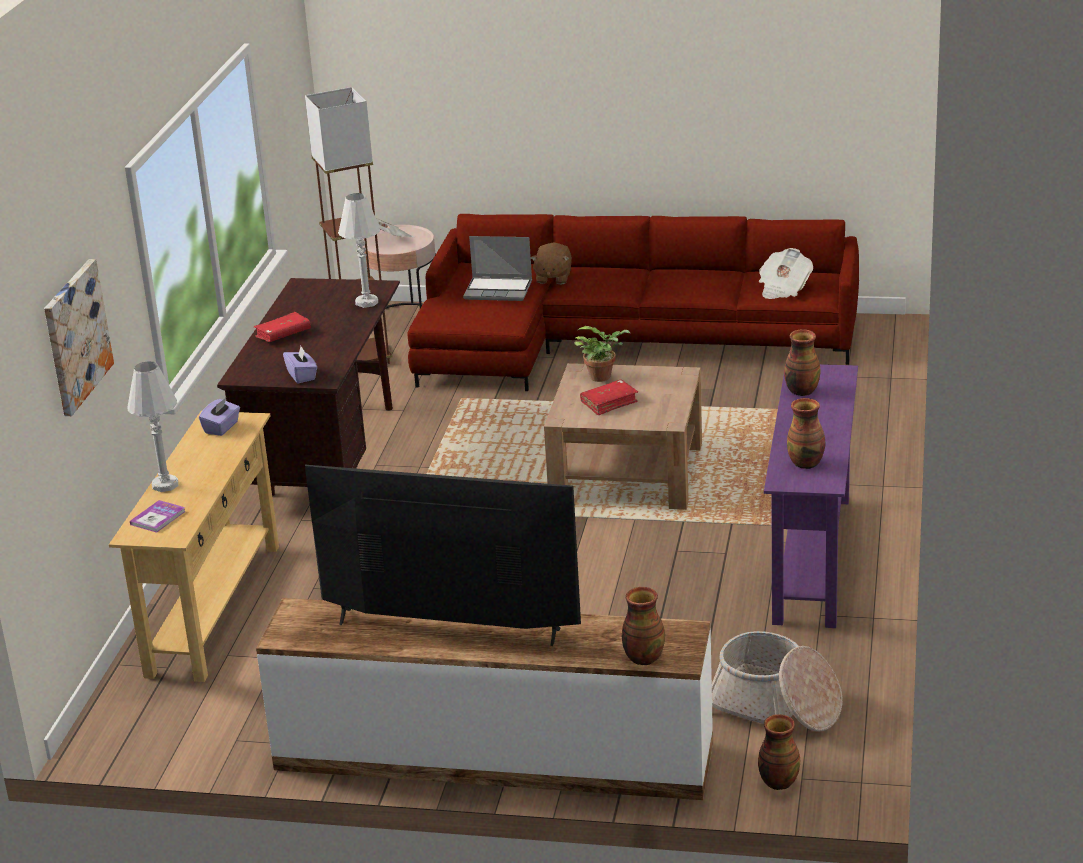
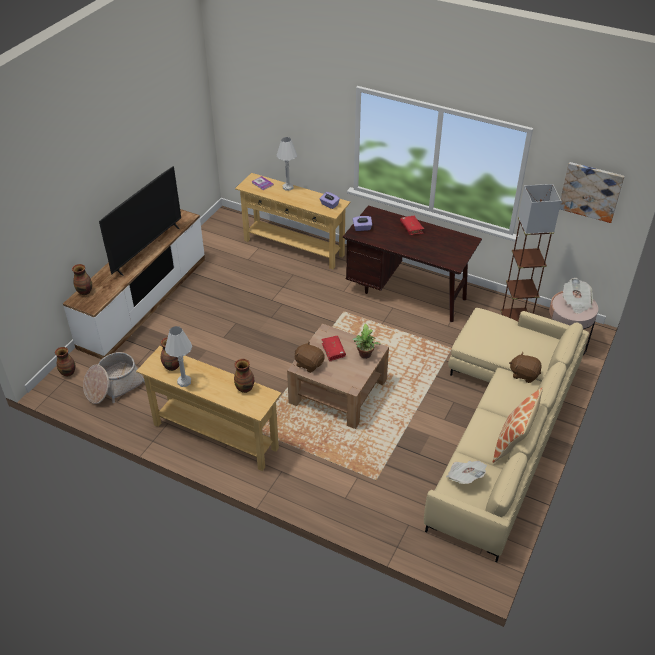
camera: 105 degrees right, 15 degrees up
(75, 336) = (284, 108): picture -> picture (590, 191)
(366, 302) = (436, 257): white table lamp -> white table lamp (184, 381)
(499, 290) = (506, 344): laptop -> none
(619, 341) = (501, 429): red sofa -> beige sofa
(655, 416) = (309, 364): none -> brown plush toy
(696, 270) = (513, 443): none -> pillow
(813, 559) = (215, 436): purple console table -> beige console table

